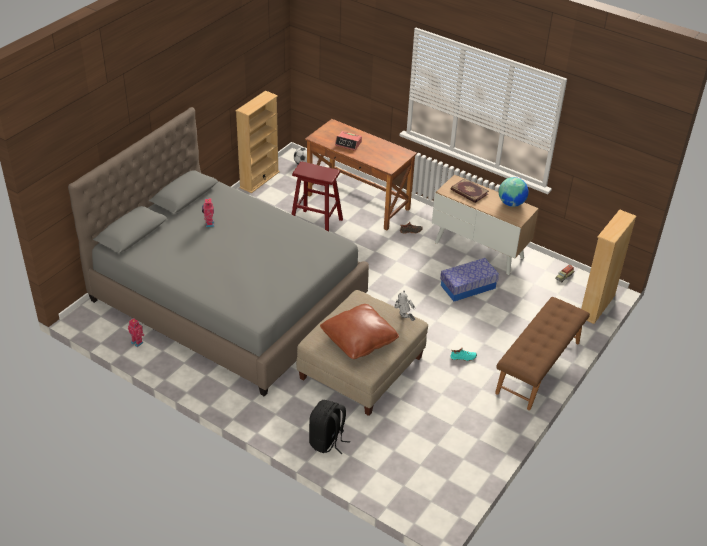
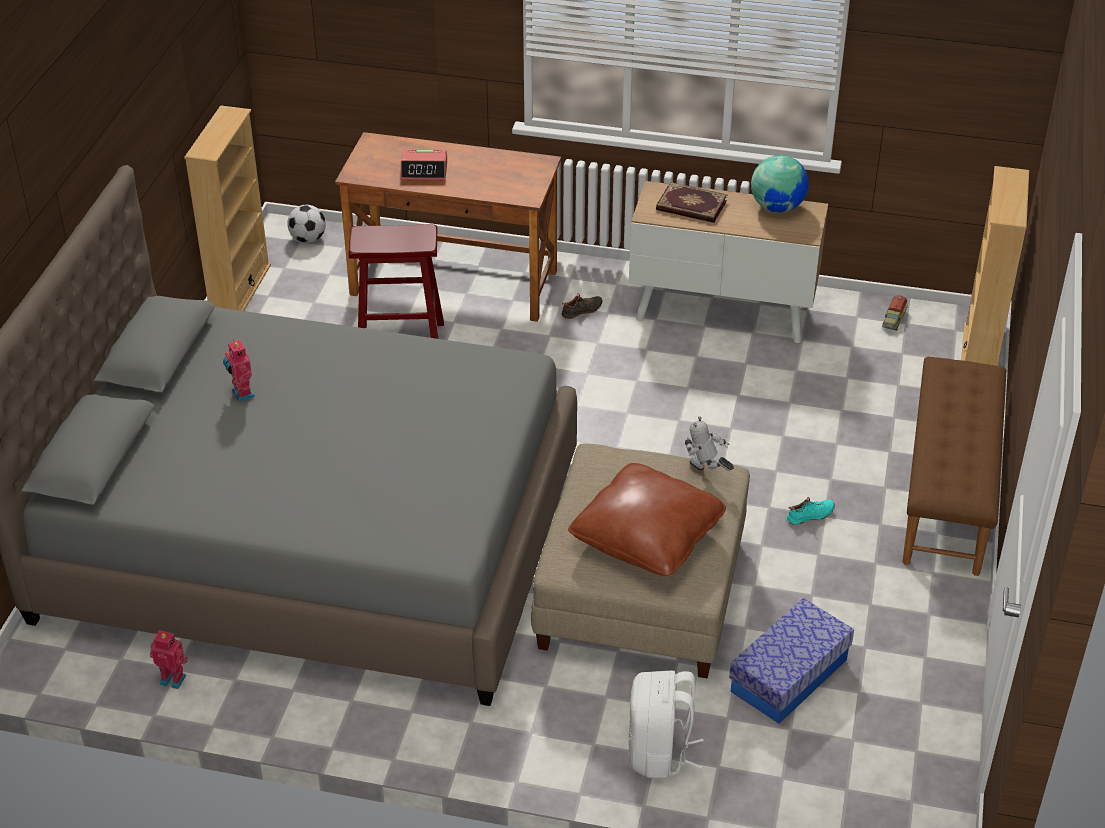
camera: 20 degrees left, 0 degrees up
(327, 441) = (660, 753): black backpack -> white backpack
(468, 287) = (742, 384): storage box -> storage box (789, 675)

